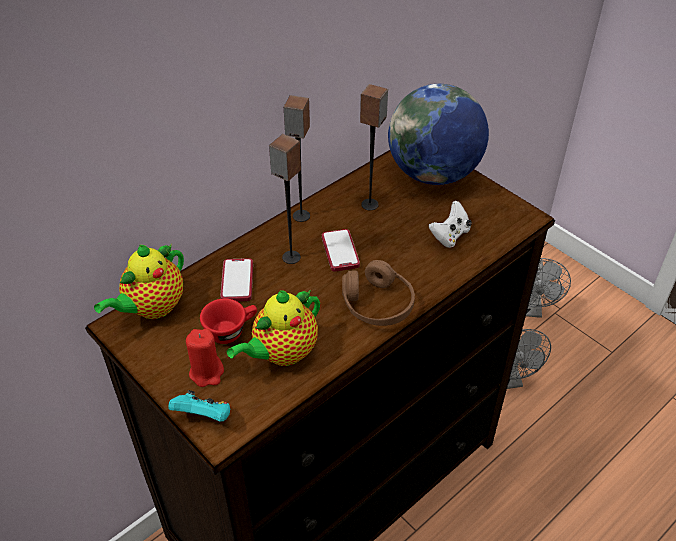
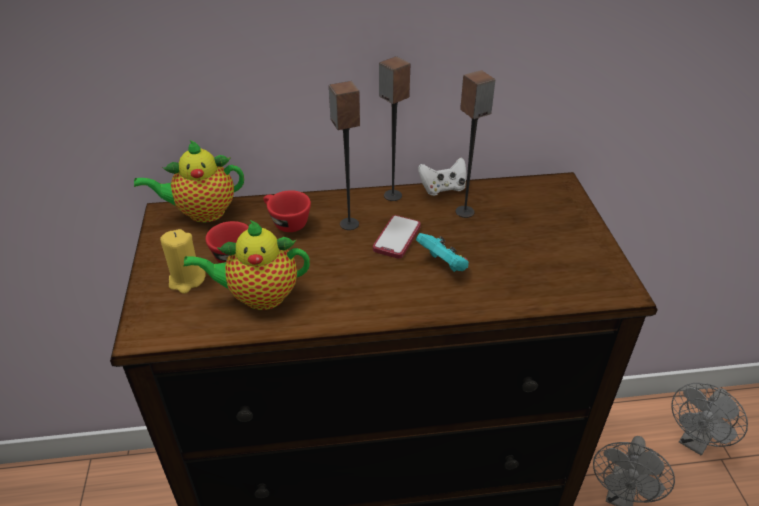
camera: 35 degrees right, 5 degrees down
(204, 417) = (147, 313): turquoise game controller -> turquoise game controller (443, 265)
(207, 372) = (186, 280): red candle -> yellow candle
(237, 281) = (286, 222): phone -> red cup
(377, 304) = (384, 298): brown headphones -> none
(433, 174) = (556, 211): globe -> none
(450, 235) = (518, 271): white game controller -> white game controller (443, 188)

